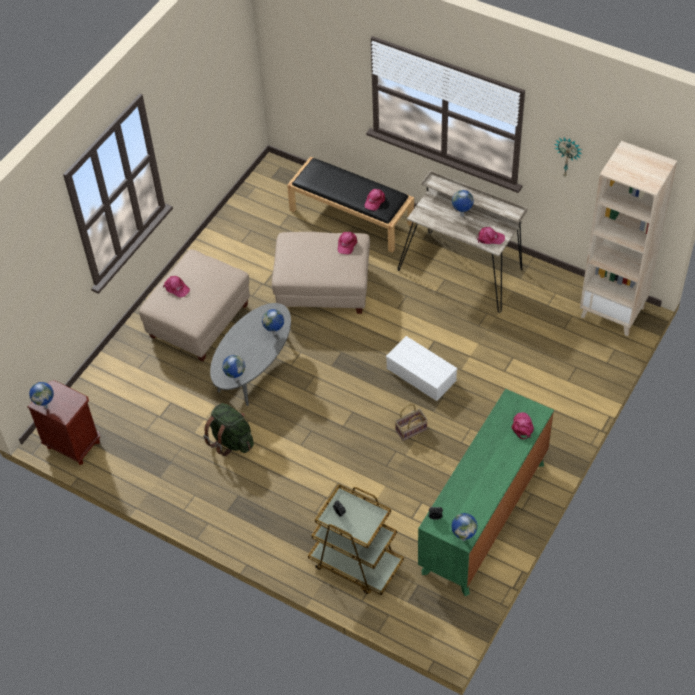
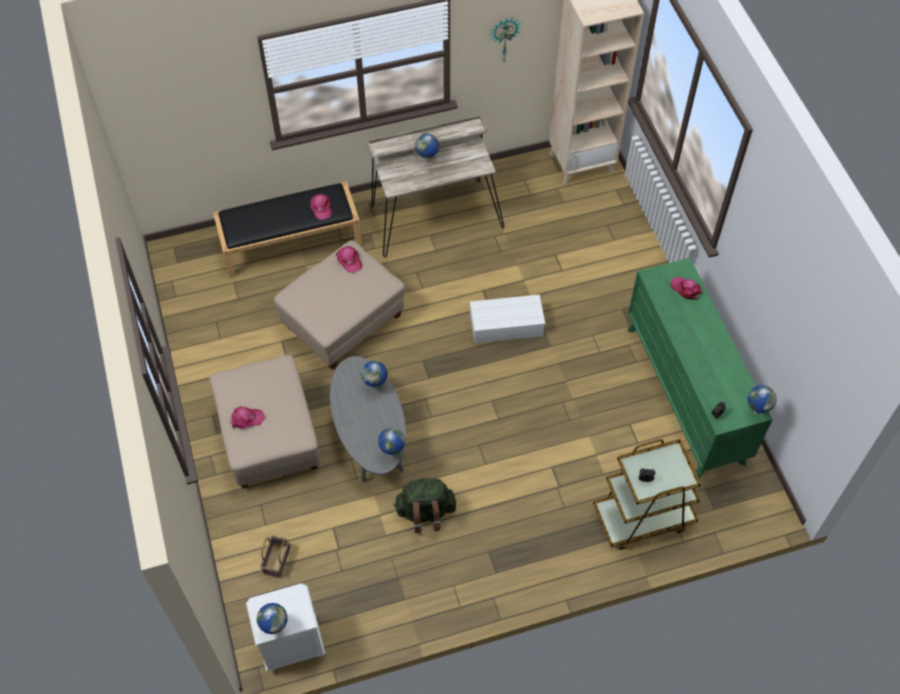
camera: 50 degrees left, 5 degrees up
(73, 444) = (291, 645): brown nightstand -> white nightstand
(410, 430) = (553, 375): basket -> basket (277, 561)
(490, 238) = (472, 163): pink cap -> none

